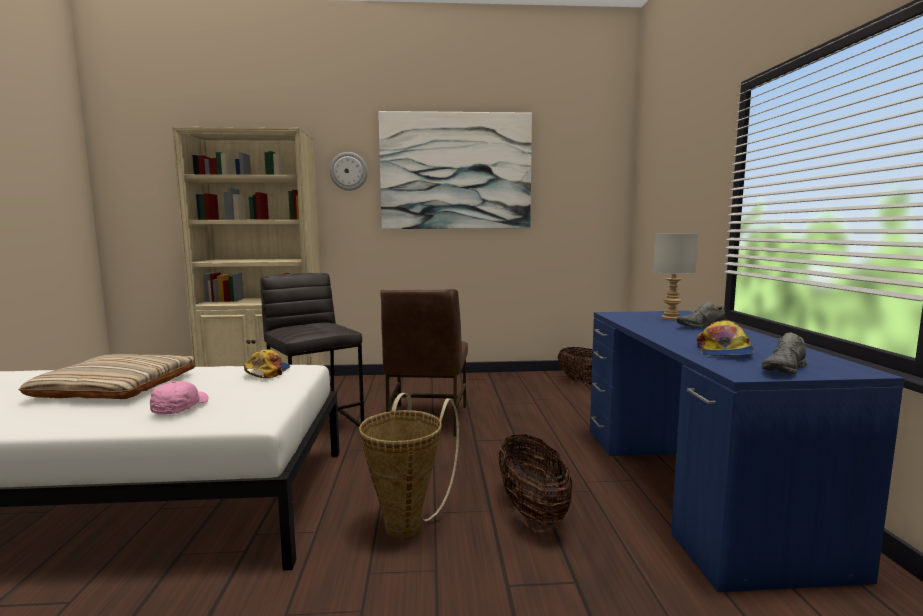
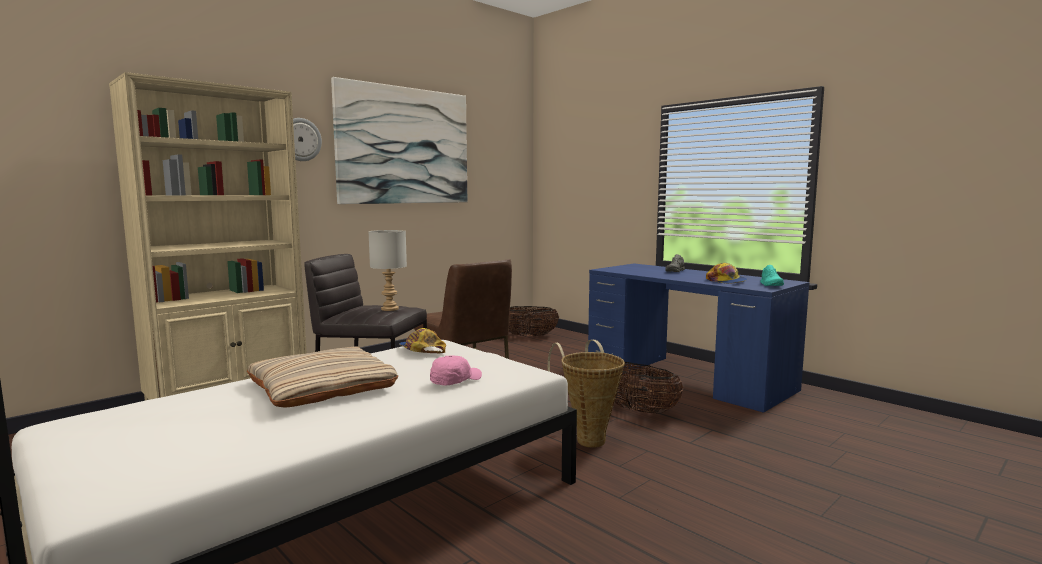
camera: 40 degrees left, 0 degrees up
(180, 408) = (455, 381): pink cap -> pink cap turned 75 degrees clockwise
(670, 318) = (645, 269): grey table lamp -> grey table lamp (389, 309)
(785, 370) = (771, 285): grey shoe -> turquoise shoe

